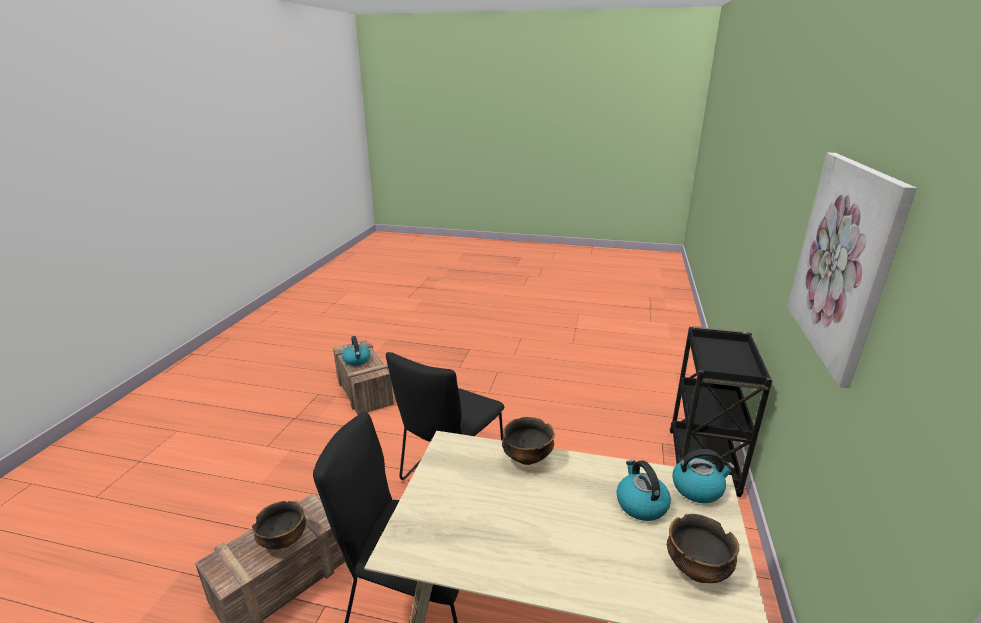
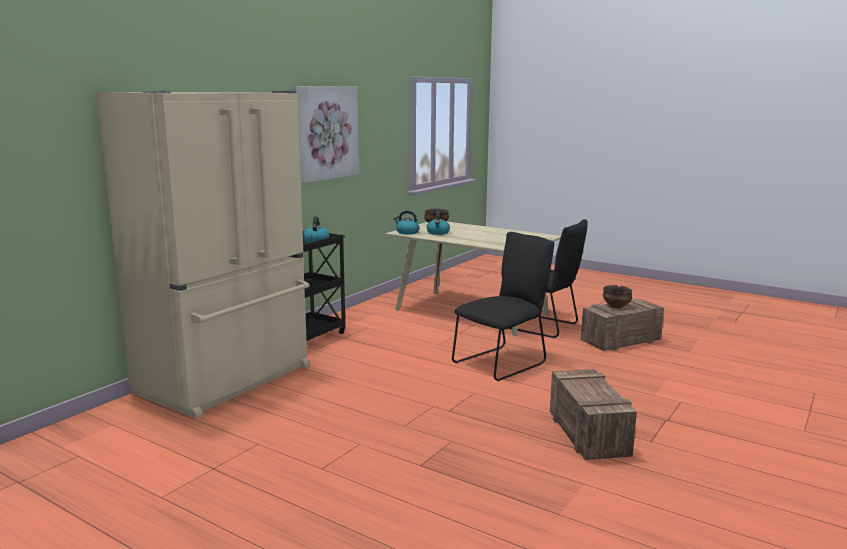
camera: 160 degrees left, 10 degrees down
(357, 360) = (595, 389): kettle -> kettle (316, 241)
(527, 458) = (477, 243): bowl -> none
(670, 384) = (228, 380): none -> beige fridge

